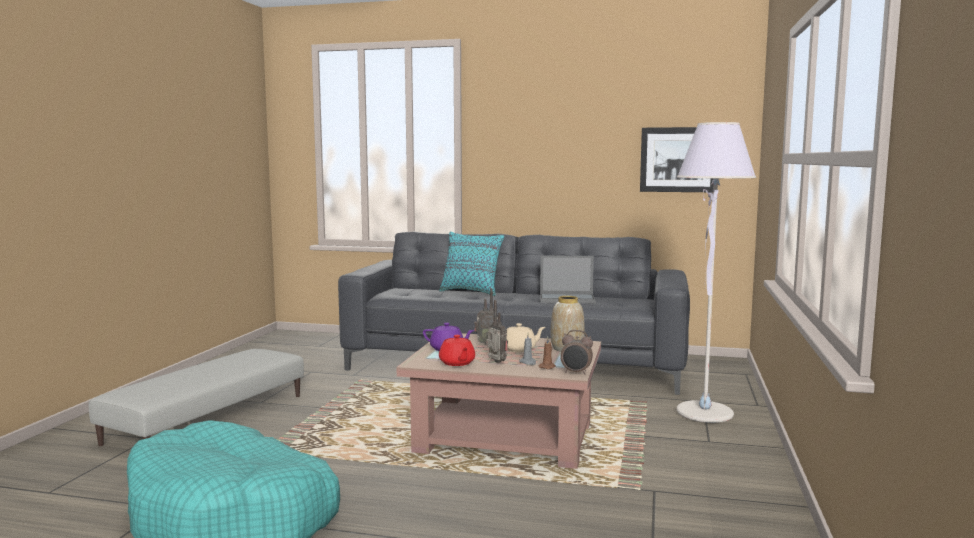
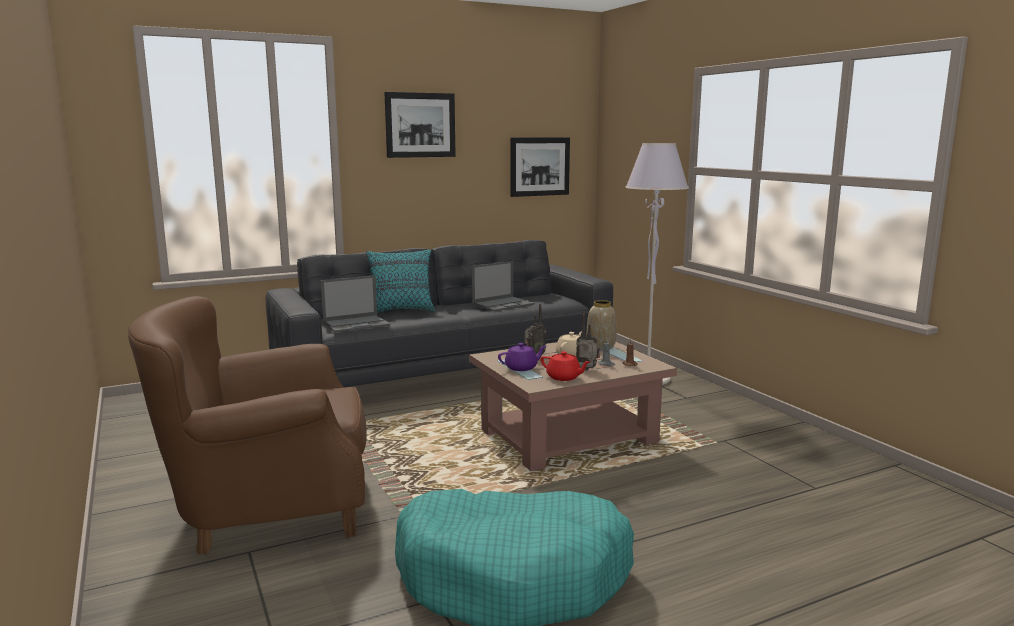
camera: 40 degrees left, 5 degrees up
(208, 418) = (268, 510): grey ottoman -> brown armchair
(409, 294) = (357, 324): none -> laptop
(540, 116) = (420, 125): none -> picture
(576, 373) = (656, 364): alarm clock -> none

